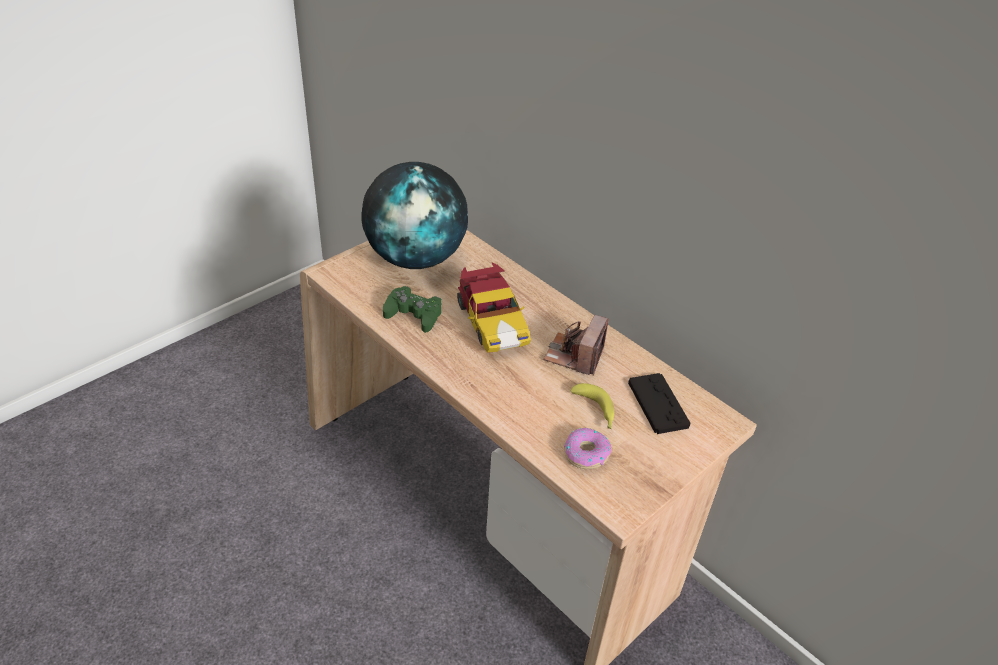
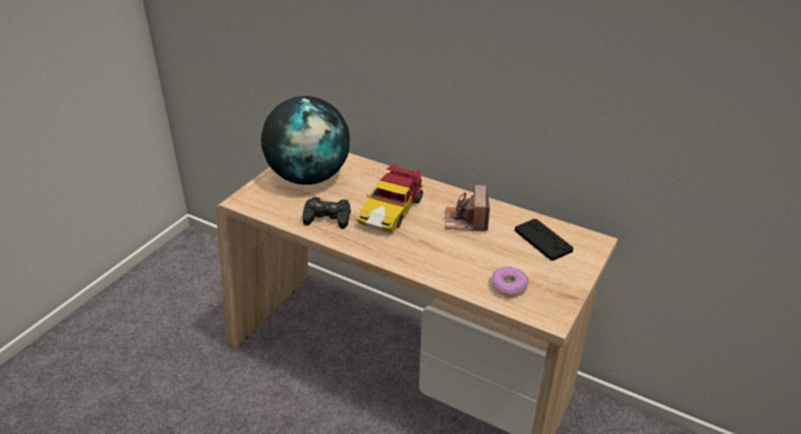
camera: 15 degrees left, 5 degrees down
(413, 314) = (327, 218): green game controller -> black game controller
(492, 322) = (391, 210): toy car -> toy car turned 60 degrees clockwise
(595, 411) = (501, 255): banana -> none

